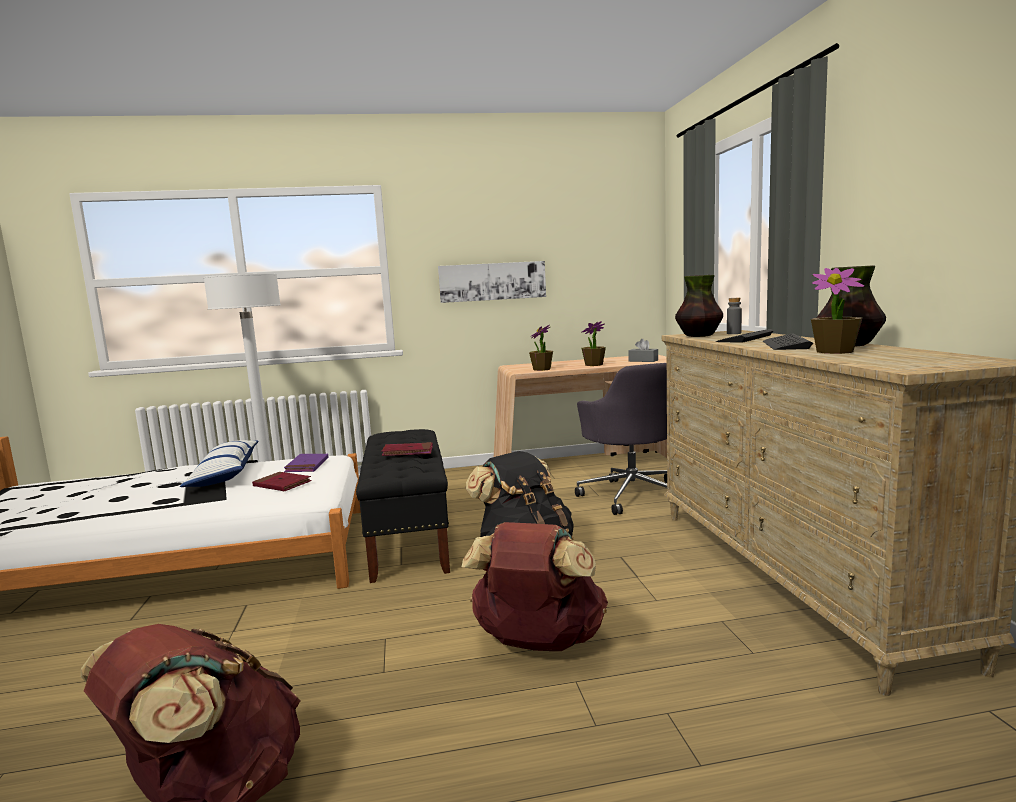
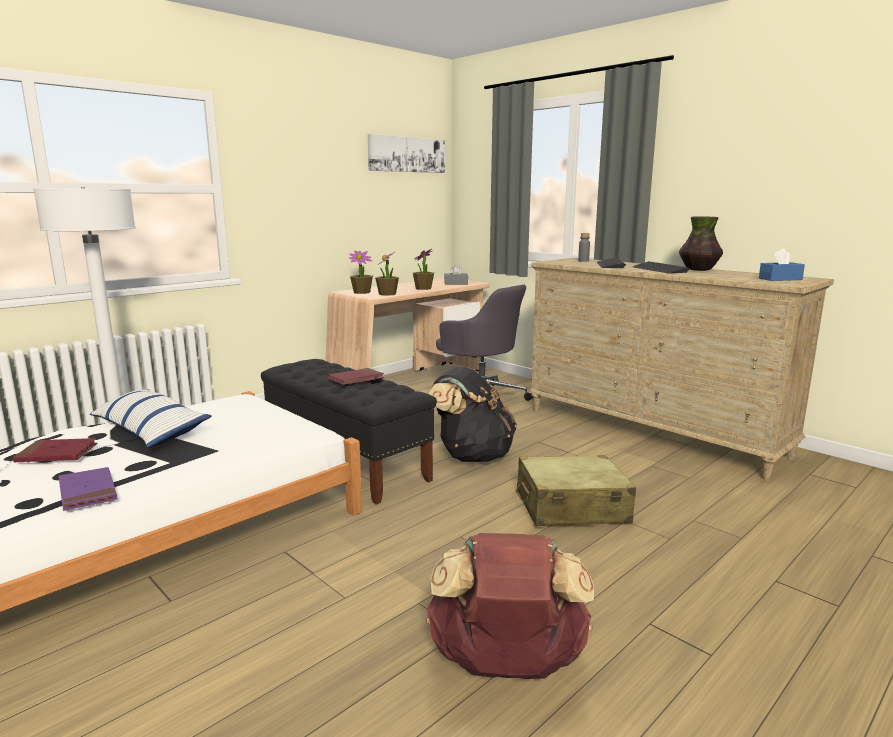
camera: 35 degrees left, 5 degrees up
(282, 484) = (251, 428): red book -> red book (57, 454)
(307, 465) = (234, 408): purple book -> purple book (88, 492)
(492, 281) = (320, 207): picture -> picture (406, 154)
(538, 643) = (571, 507): brown backpack -> beige suitcase
(699, 336) = (566, 263): vase -> none
(835, 351) = (710, 274): potted plant -> potted plant (362, 292)
(926, 361) = (780, 279): none -> blue tissue box

